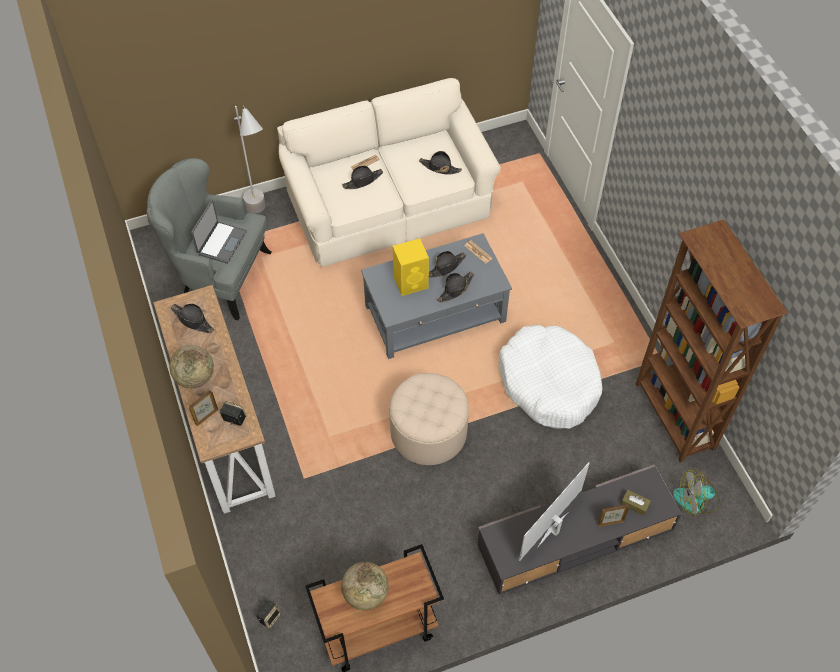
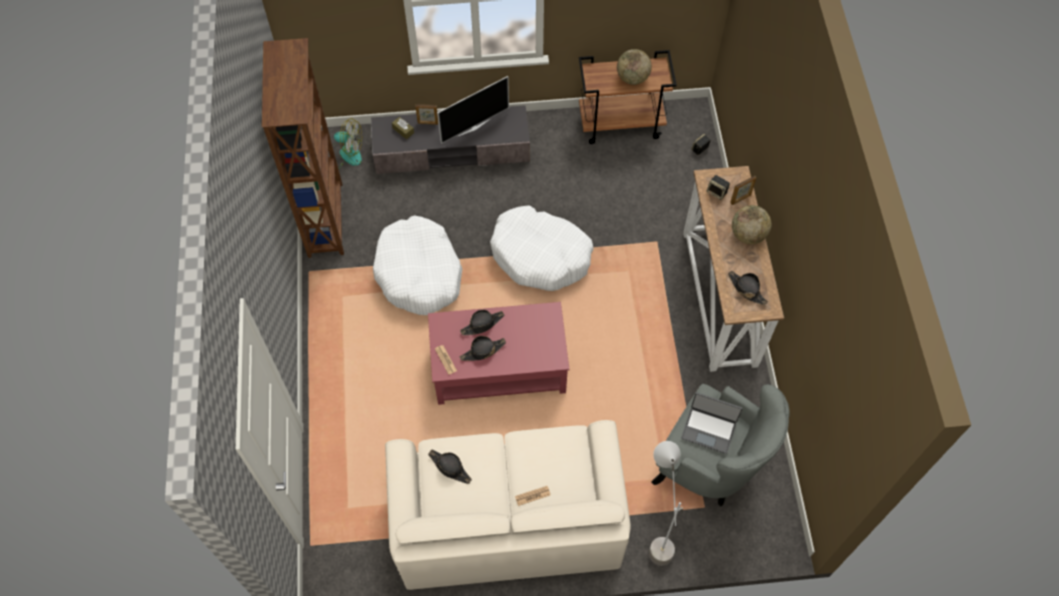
camera: 165 degrees left, 5 degrees up
(221, 242) = (709, 429): laptop -> laptop turned 105 degrees counterclockwise
(363, 180) = (541, 471): black hat -> none
(411, 282) = (522, 342): yellow speaker -> none
(428, 432) = (540, 255): beige ottoman -> white dog bed
(436, 313) = (498, 366): grey coffee table -> red coffee table

